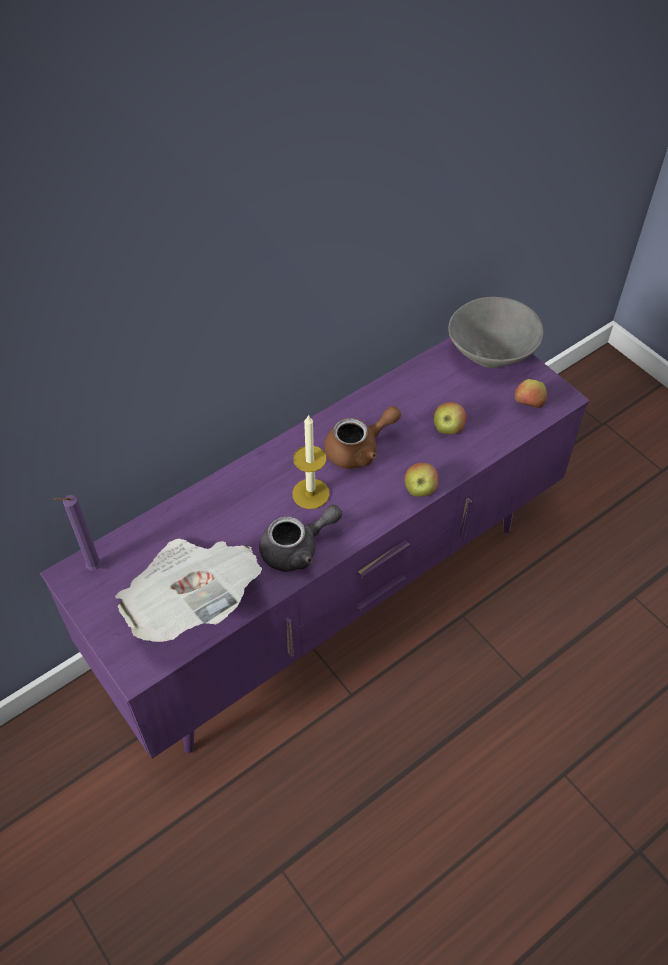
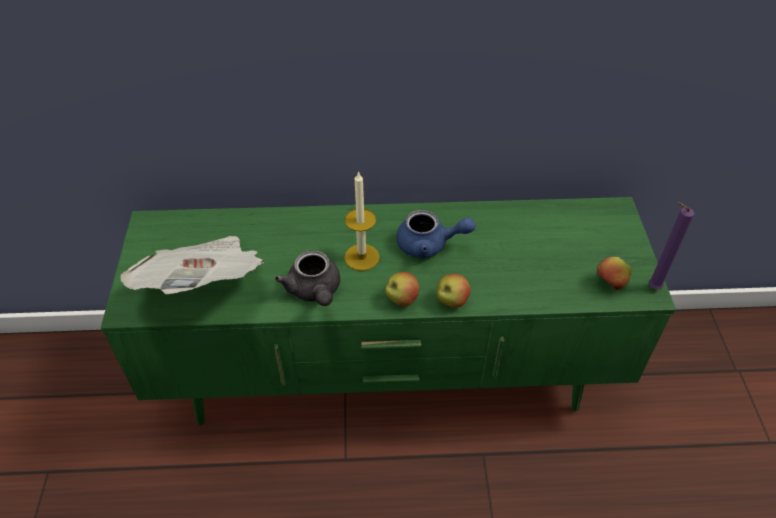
camera: 35 degrees right, 5 degrees down
(92, 568) = (165, 226): purple candle -> purple candle (651, 287)
(298, 548) = (315, 291): grey teapot -> grey teapot turned 60 degrees clockwise
(333, 602) = (387, 381): purple tv stand -> green tv stand
(359, 449) = (429, 245): brown teapot -> blue teapot
(448, 429) = (518, 267): apple -> apple (401, 299)
(490, 354) = (608, 227): grey bowl -> none

